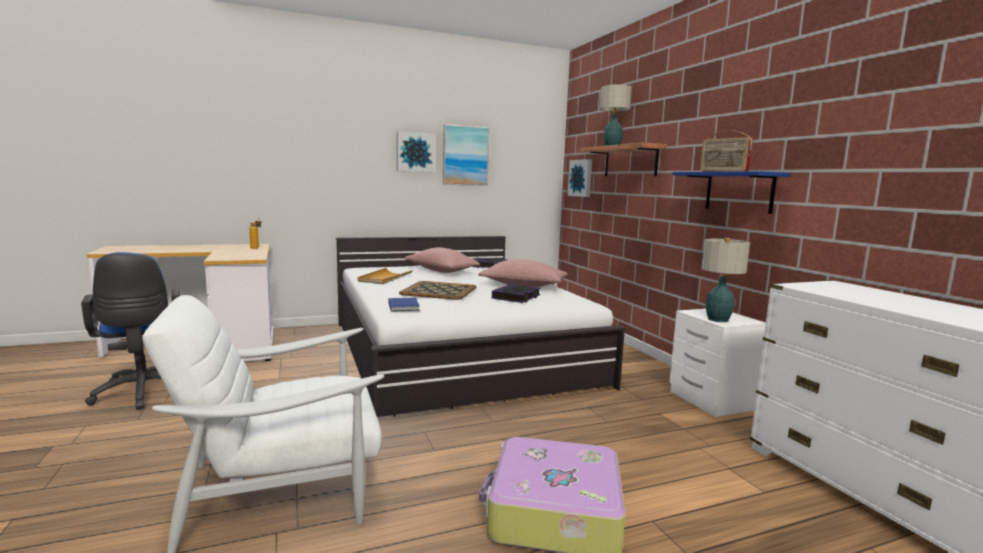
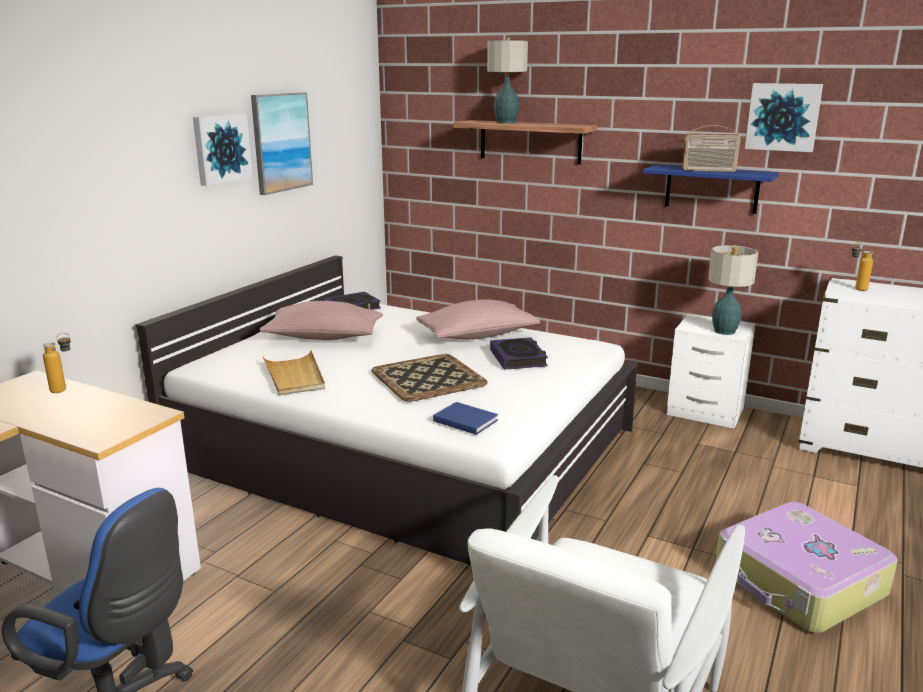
camera: 40 degrees left, 10 degrees up
(581, 178) = (428, 157): picture -> picture (783, 117)
(833, 286) = (855, 289): none -> bottle

